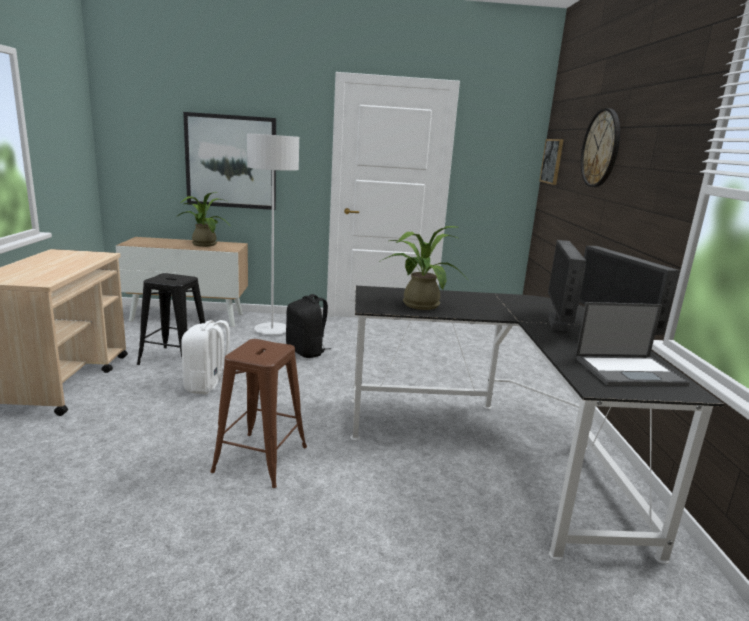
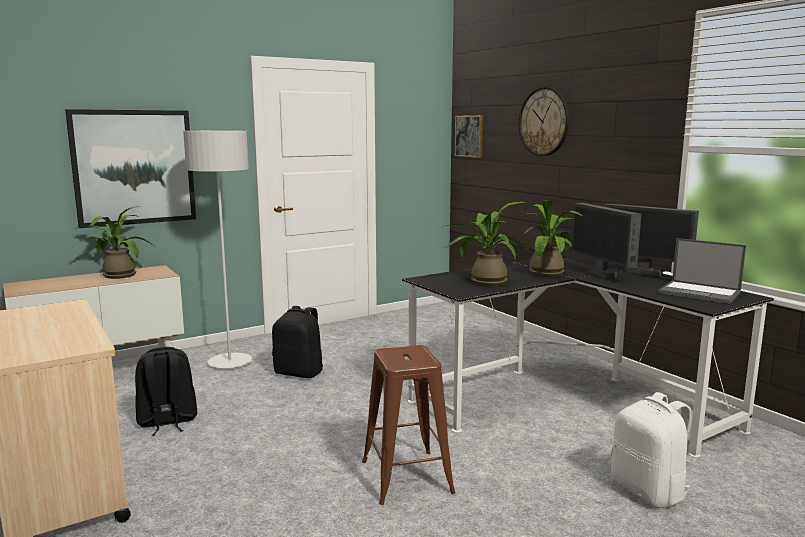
camera: 30 degrees left, 5 degrees down
(176, 359) = (167, 422): black stool -> black backpack
(208, 386) = (249, 435): white backpack -> white backpack (649, 491)
(503, 310) = (548, 272): none -> potted plant
(629, 371) = (700, 293): laptop -> laptop turned 75 degrees clockwise

